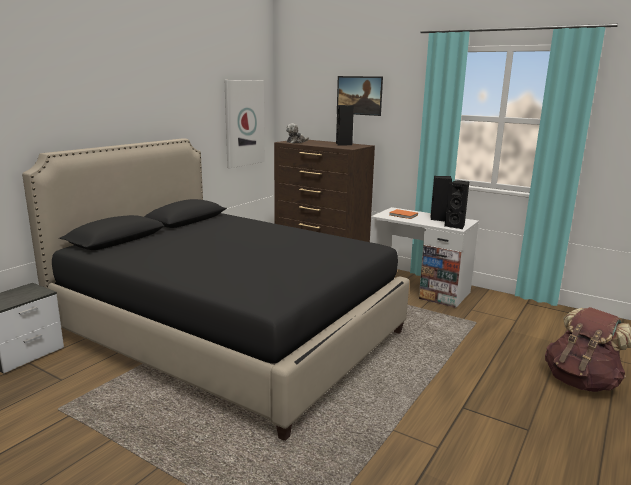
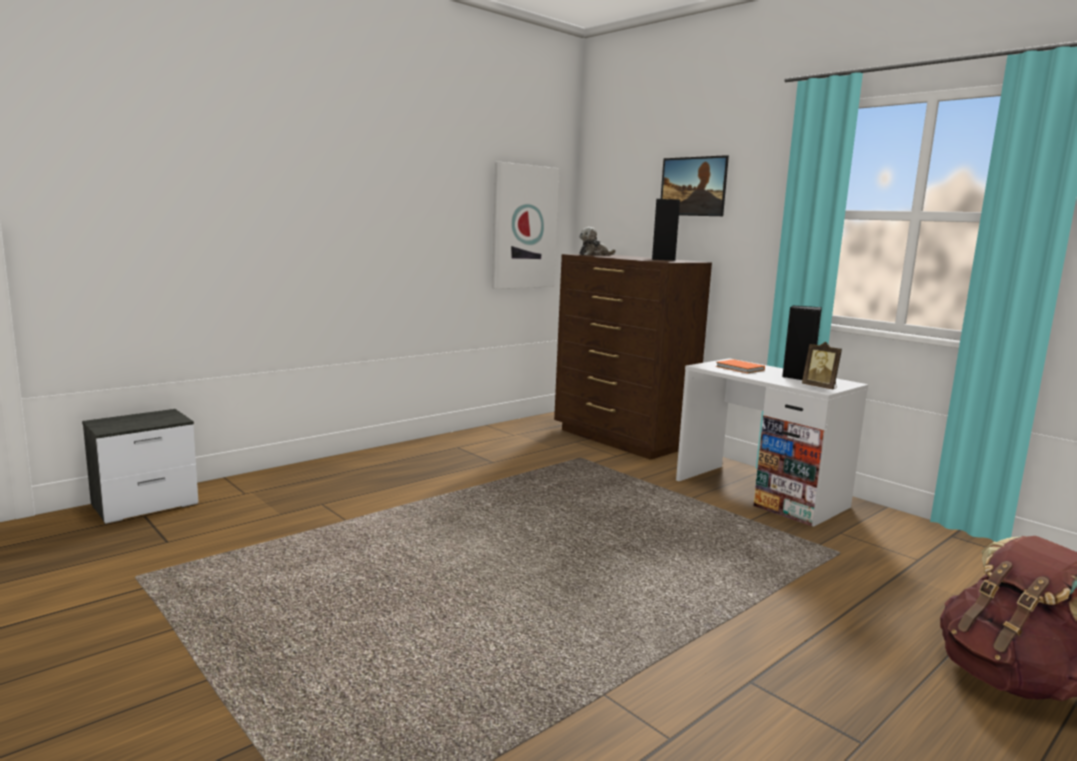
camera: 15 degrees right, 5 degrees down
(229, 333) = (428, 515): black bed -> none
(456, 226) = (820, 387): black speaker -> picture frame

